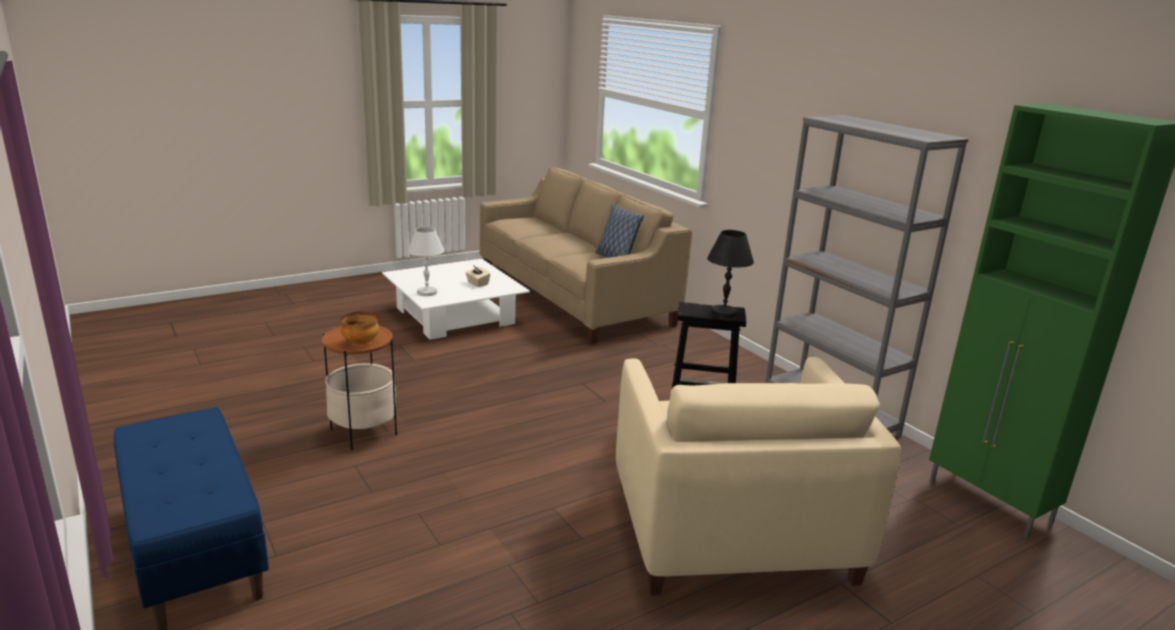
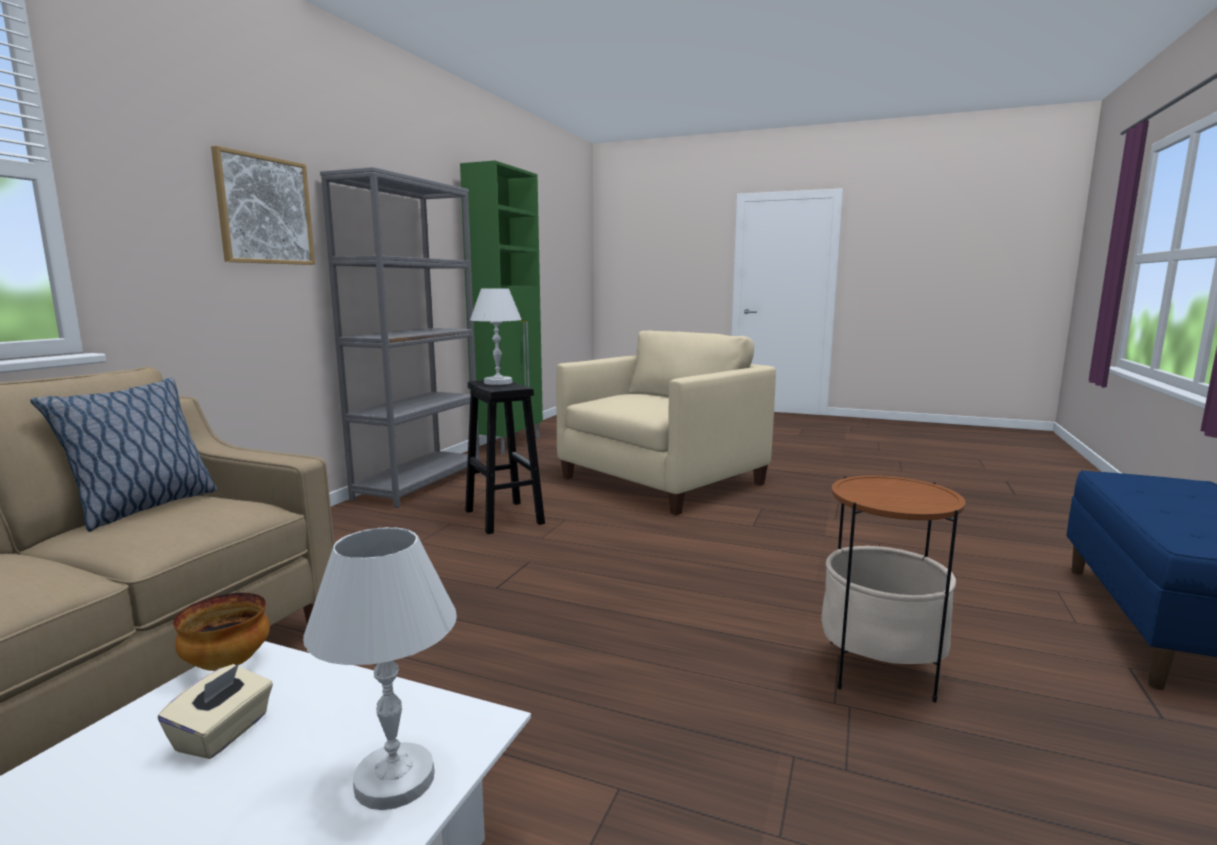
camera: 125 degrees left, 10 degrees down
(361, 343) = (898, 484): bowl -> bowl (228, 664)
(723, 313) = (498, 382): black table lamp -> white table lamp
(797, 143) = (264, 210): none -> picture

